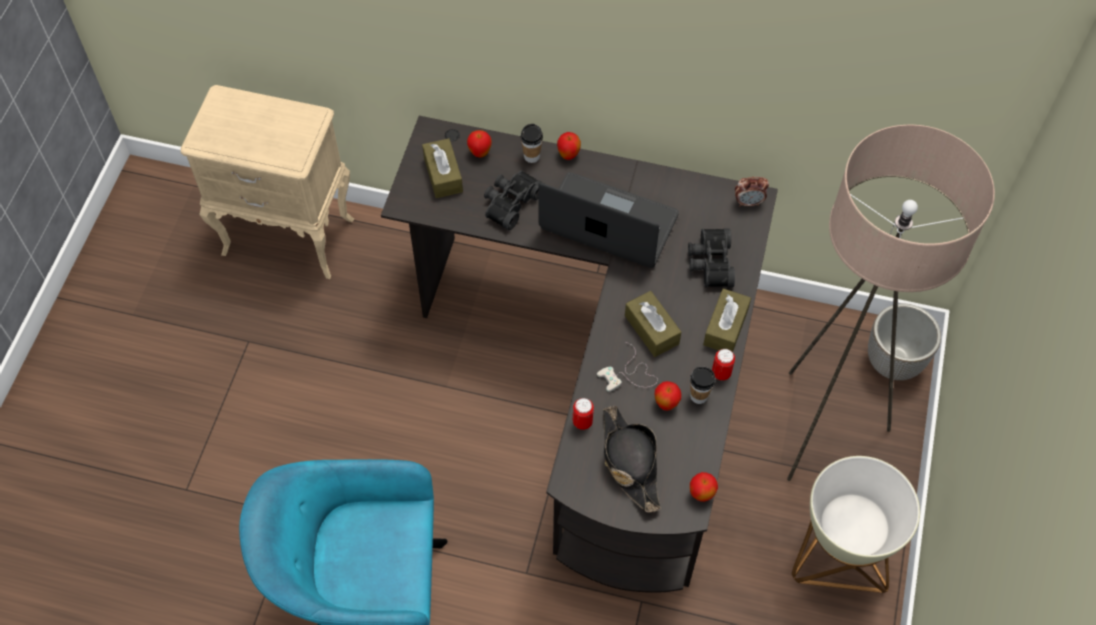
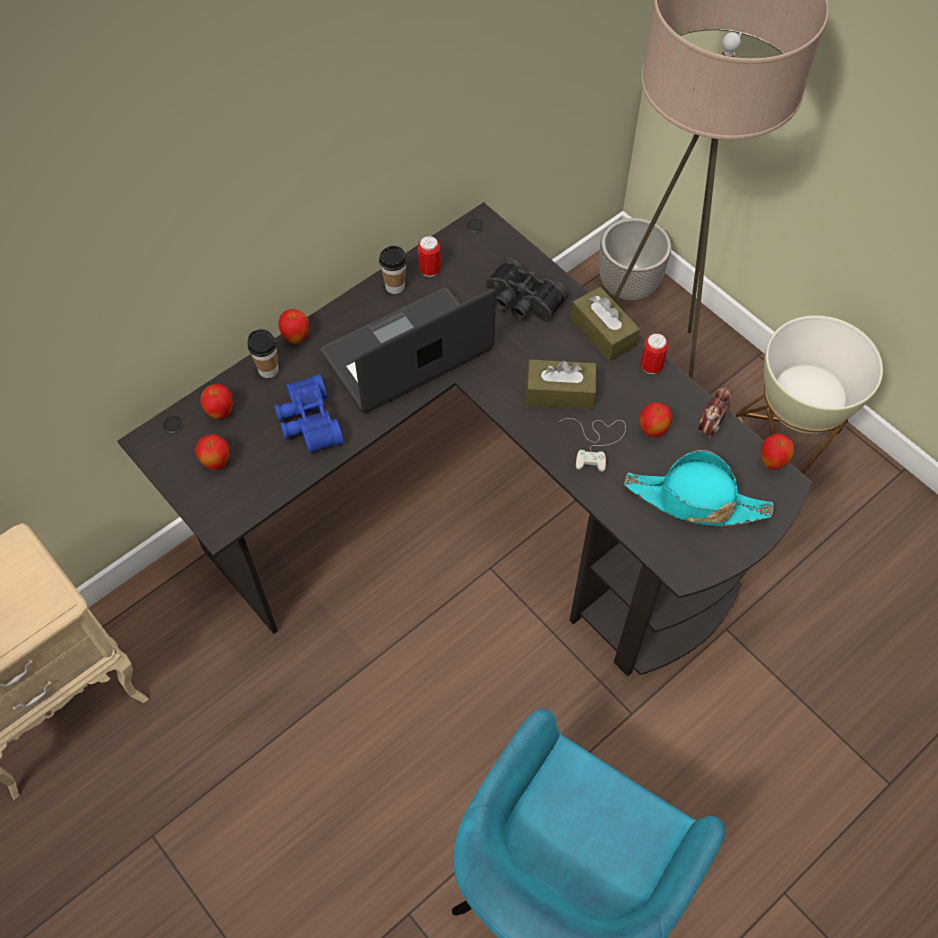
camera: 55 degrees left, 0 degrees up
(443, 175) = (217, 463): brown tissue box -> apple
(510, 202) = (307, 422): black binoculars -> blue binoculars
(582, 422) = (622, 515): can -> can (429, 270)
(629, 461) = (695, 501): black hat -> turquoise hat
(698, 396) = (663, 399): cup -> cup (395, 286)
(748, 202) = (480, 231): alarm clock -> alarm clock (709, 427)

